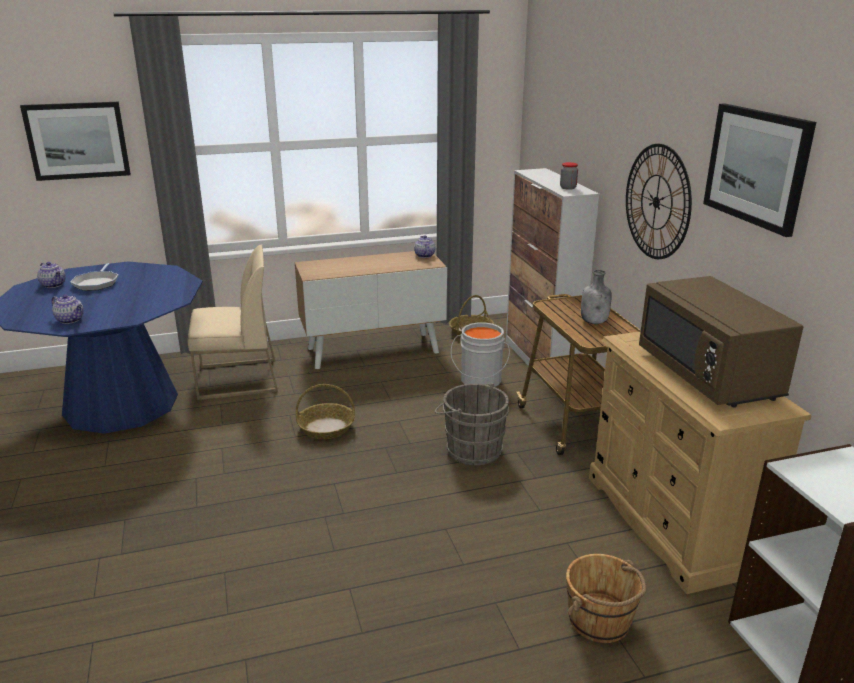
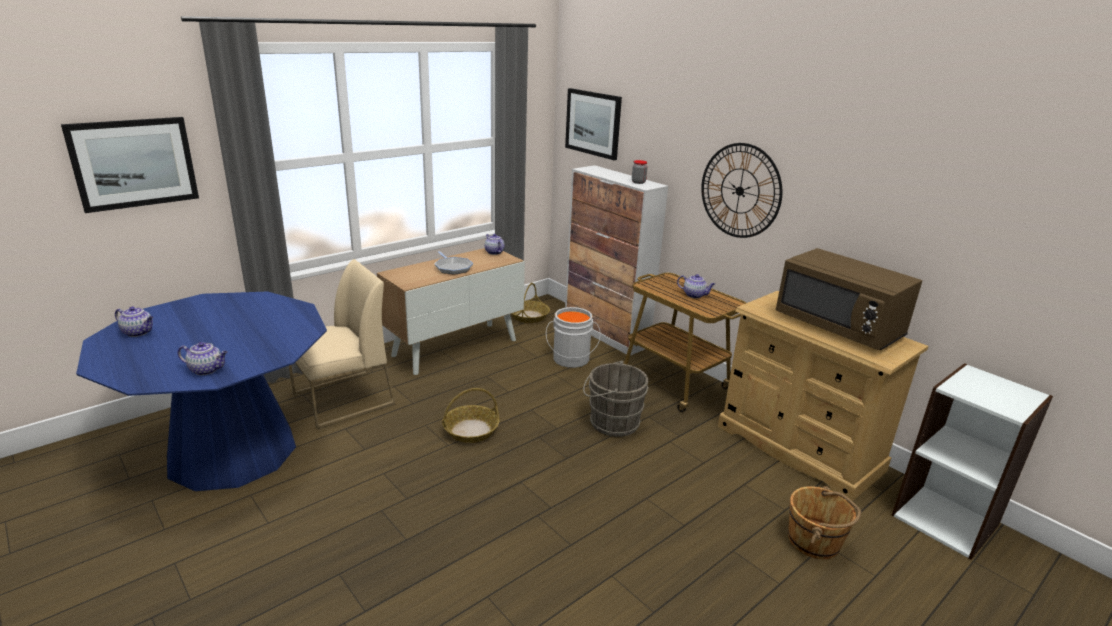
camera: 25 degrees left, 0 degrees up
(96, 283) = (192, 323): frying pan -> frying pan (452, 268)
(594, 322) = (694, 295): grey bottle -> teapot
(756, 167) = (856, 160): picture -> picture (593, 123)

